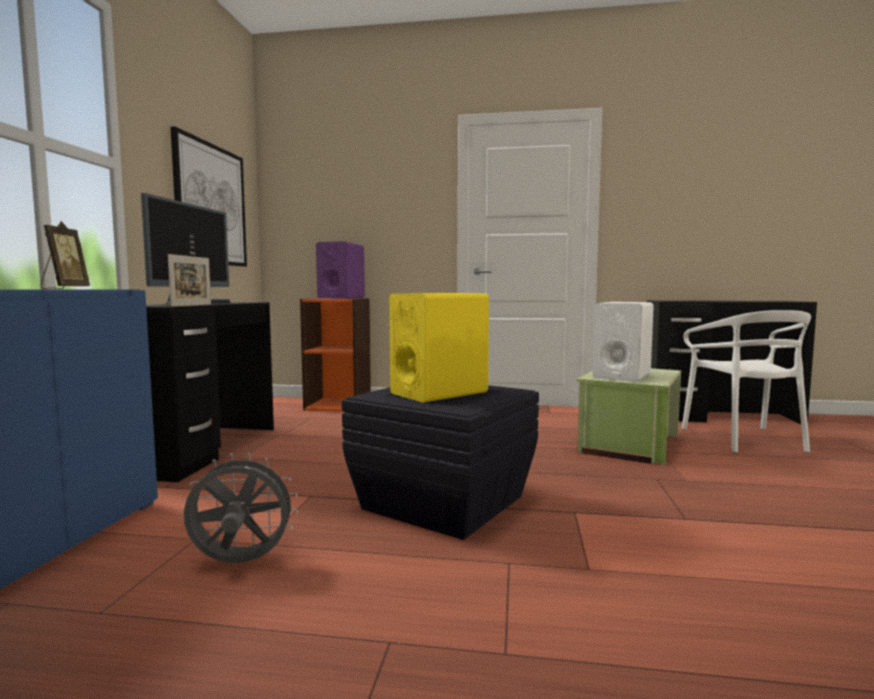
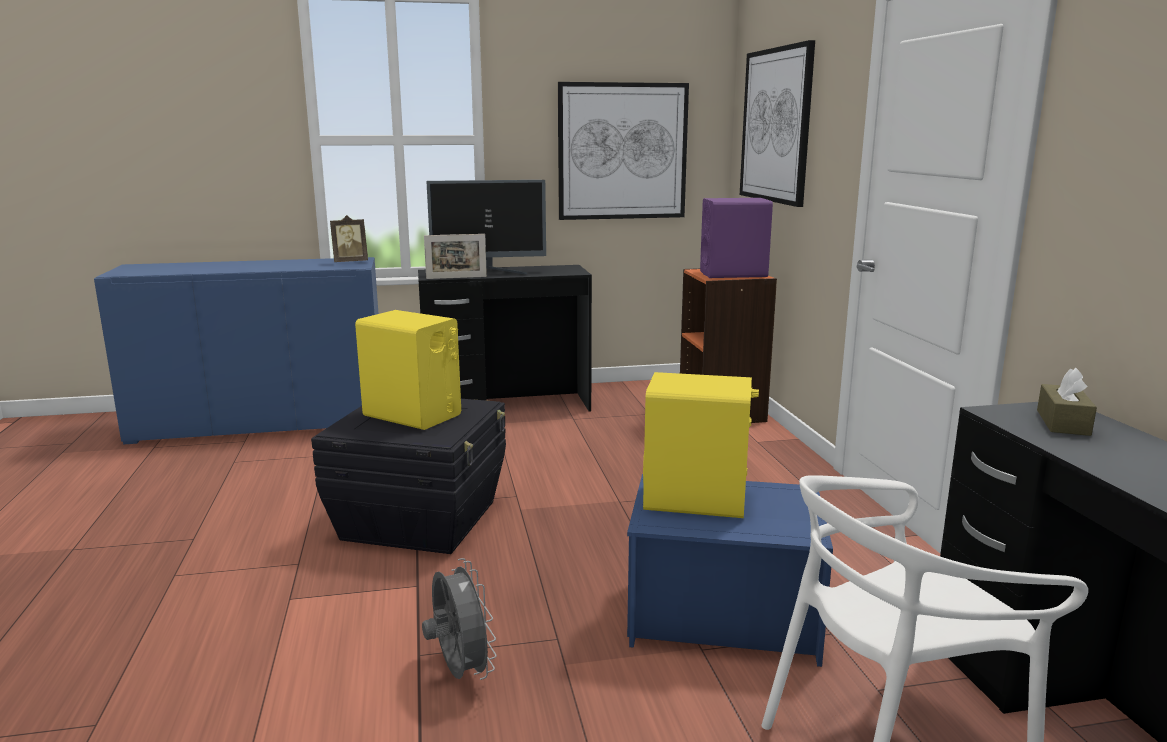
camera: 70 degrees right, 10 degrees up
(240, 564) = (290, 477): grey fan -> grey fan (460, 672)
(338, 196) = (776, 125): none -> picture
(622, 376) = (696, 500): white speaker -> yellow speaker
(627, 444) = (722, 615): green storage box -> blue storage box
(680, 300) = (1063, 422): none -> brown tissue box

